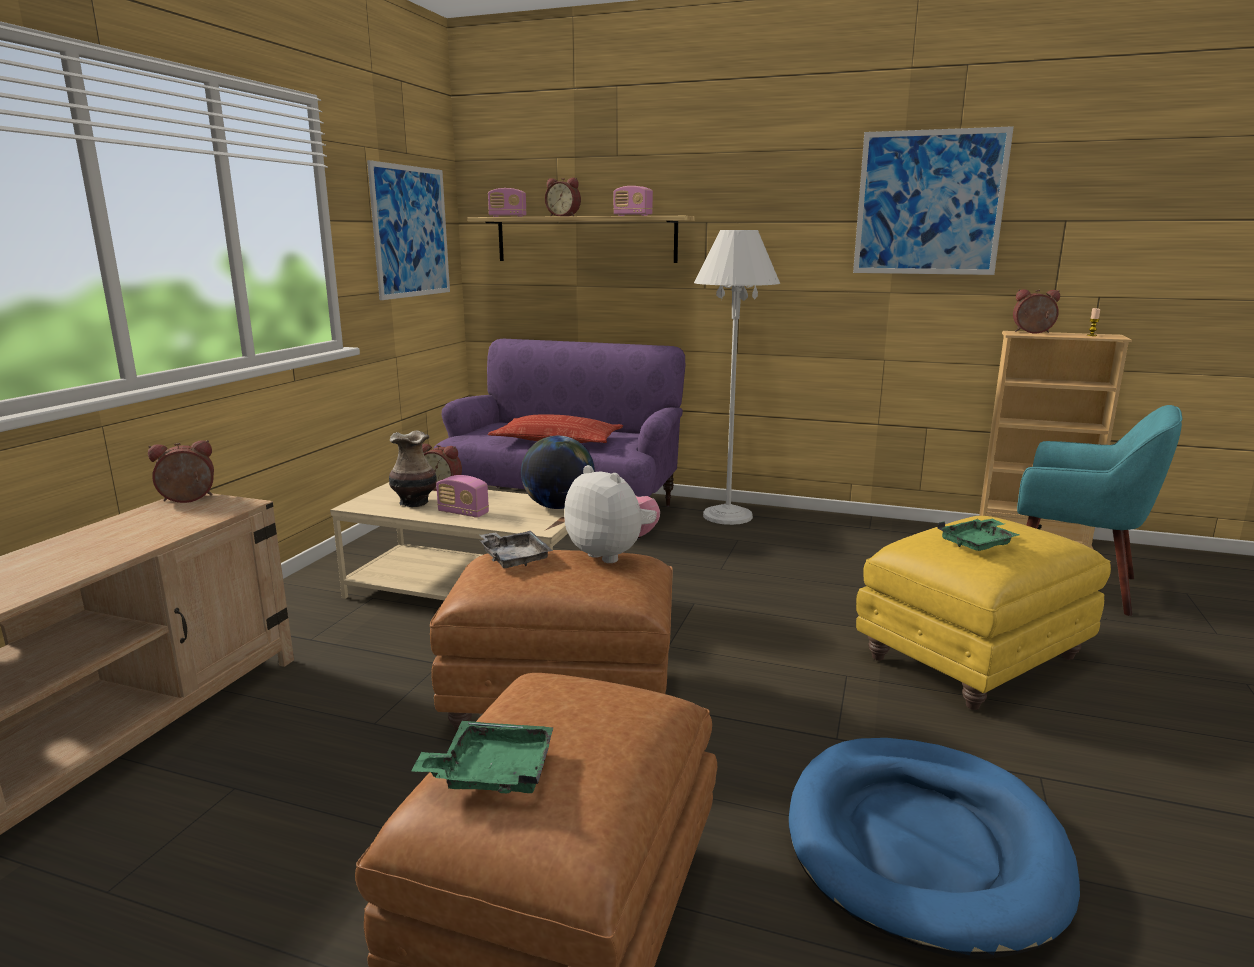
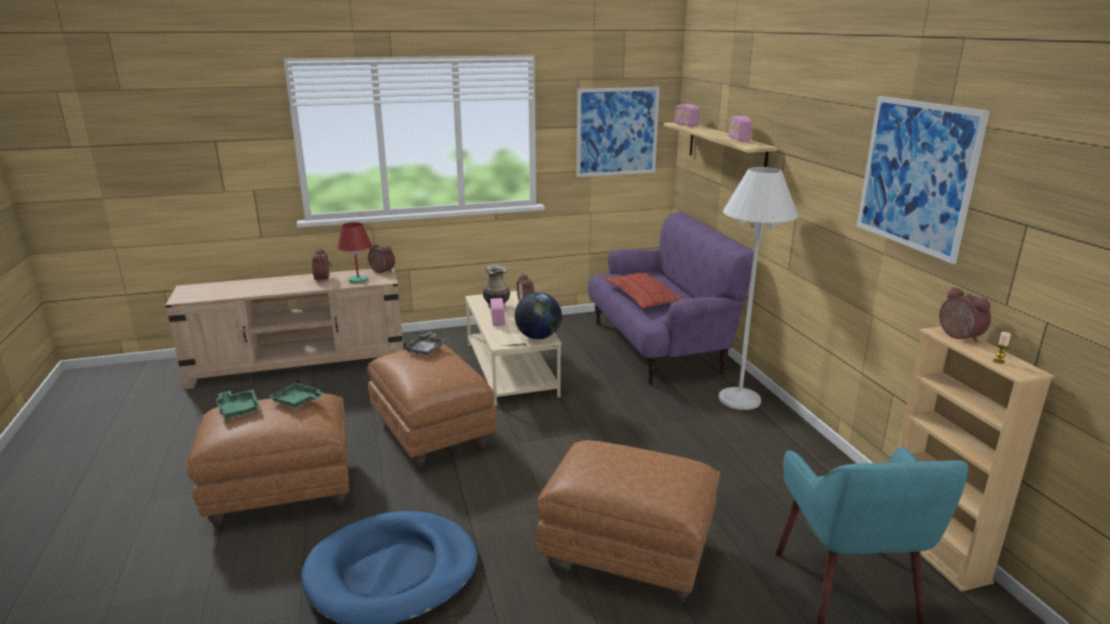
camera: 55 degrees right, 5 degrees up
(181, 520) = (358, 280): none -> red table lamp
(564, 216) = (712, 131): alarm clock -> alarm clock (324, 278)
(612, 554) = (458, 368): plush toy -> none
(972, 657) = (629, 554): yellow ottoman -> brown ottoman
(978, 544) = (605, 465): green tray -> green tray (298, 401)

